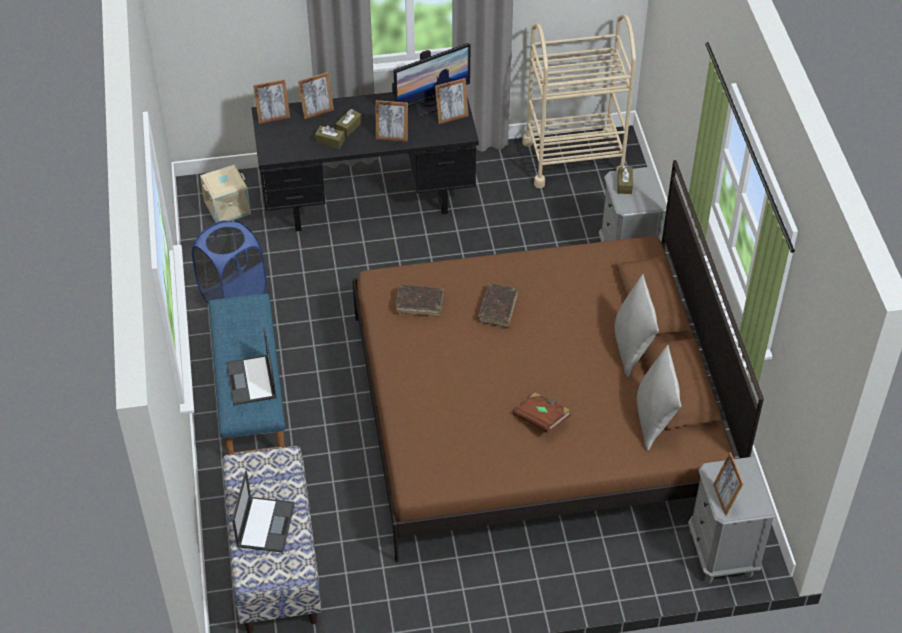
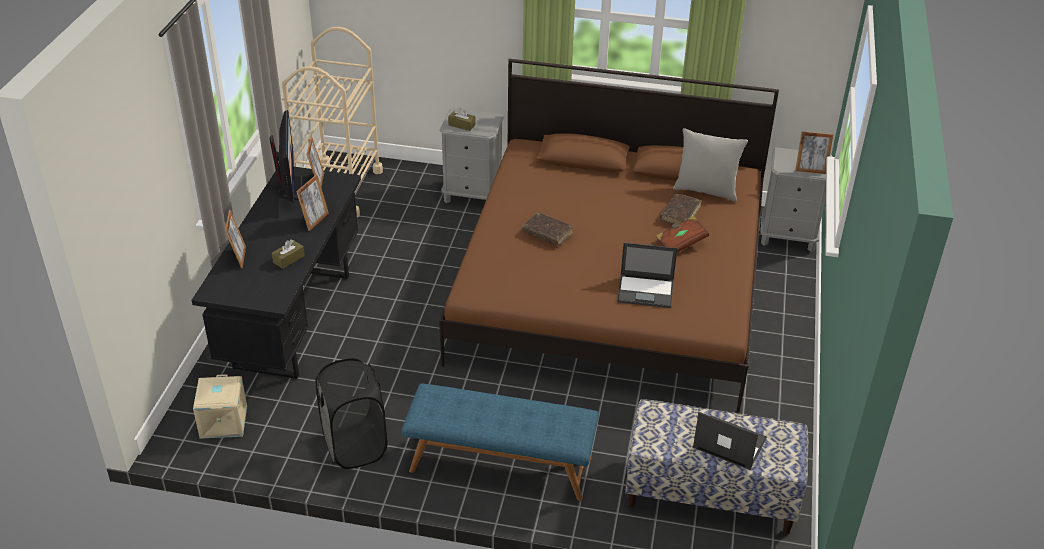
camera: 70 degrees left, 10 degrees down
(233, 296) = (354, 446): blue laundry basket -> black laundry basket
(251, 381) = (537, 417): laptop -> laptop (646, 291)
(273, 117) = (221, 288): picture frame -> none
(349, 127) = (278, 243): brown tissue box -> none
(419, 304) = (516, 274): brown book -> brown book (680, 214)
(632, 348) = (627, 180): grey pillow -> none

